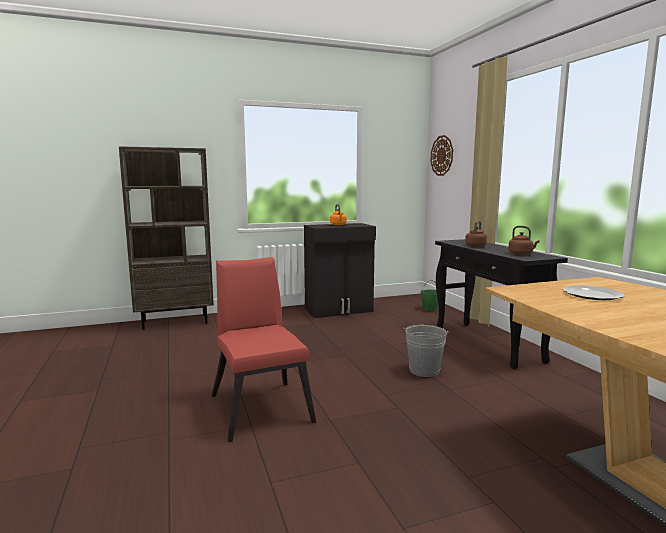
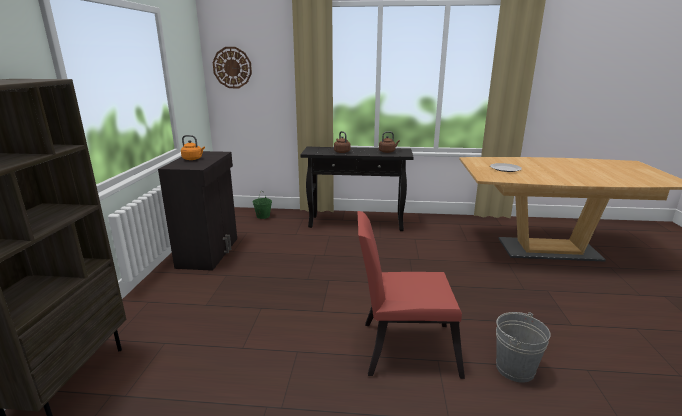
camera: 65 degrees left, 10 degrees up
(424, 370) = (384, 258): grey bucket -> grey bucket (515, 368)

